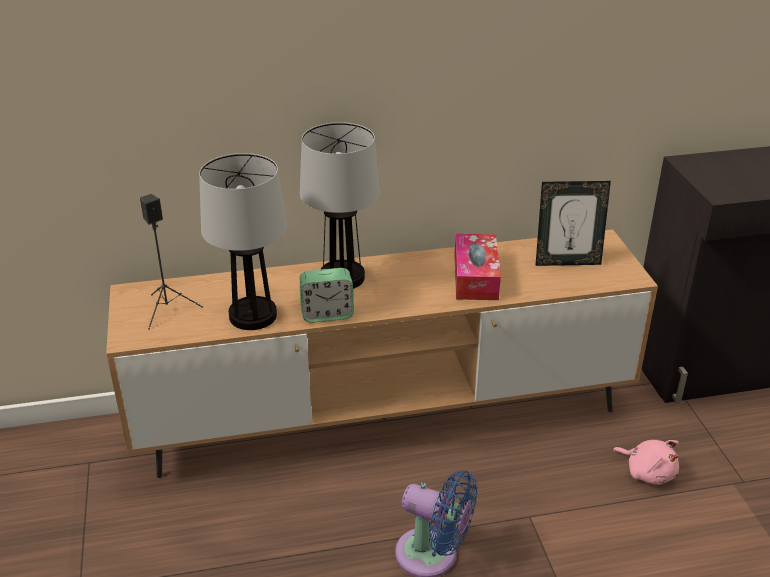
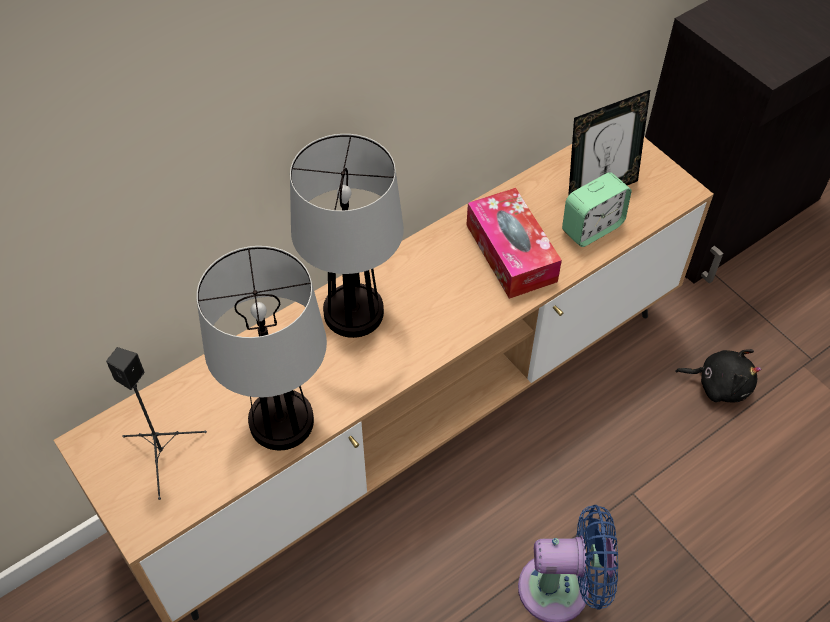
camera: 25 degrees left, 20 degrees up
(327, 314) = (372, 382): alarm clock -> alarm clock (592, 228)
(648, 472) = (719, 384): pink plush toy -> black plush toy

